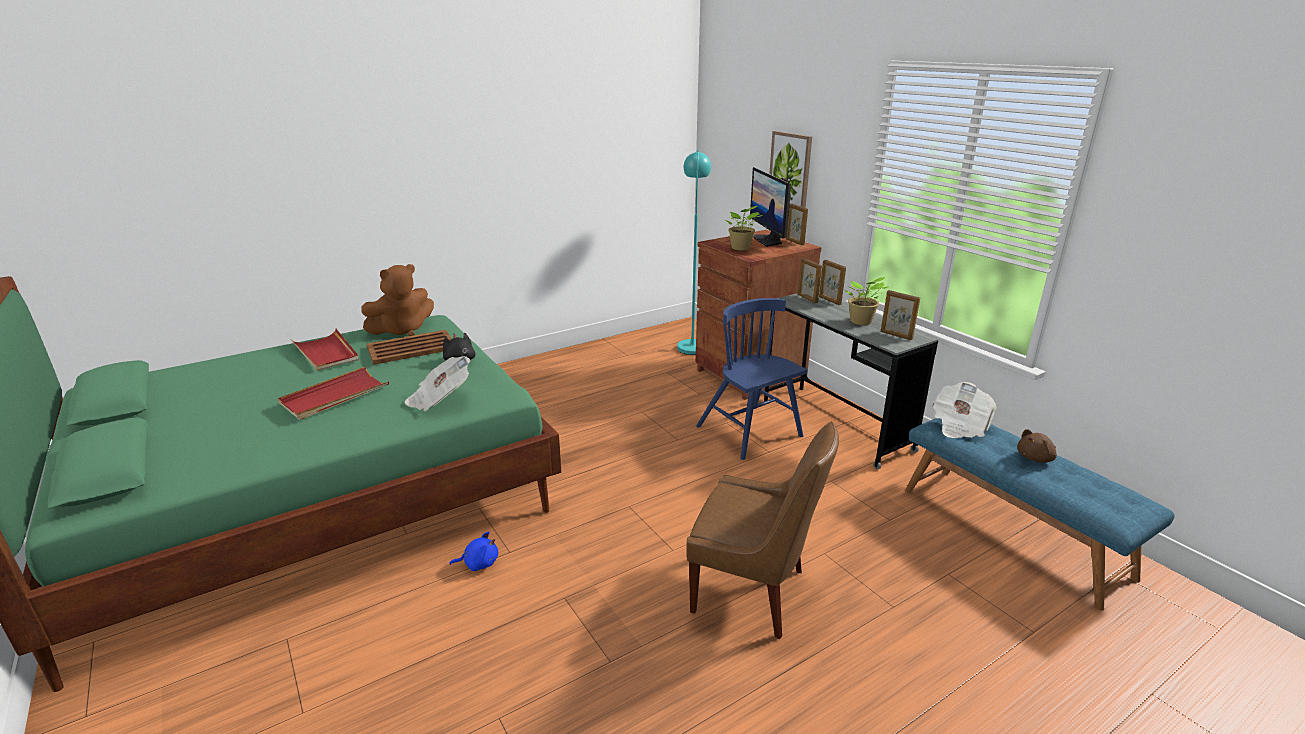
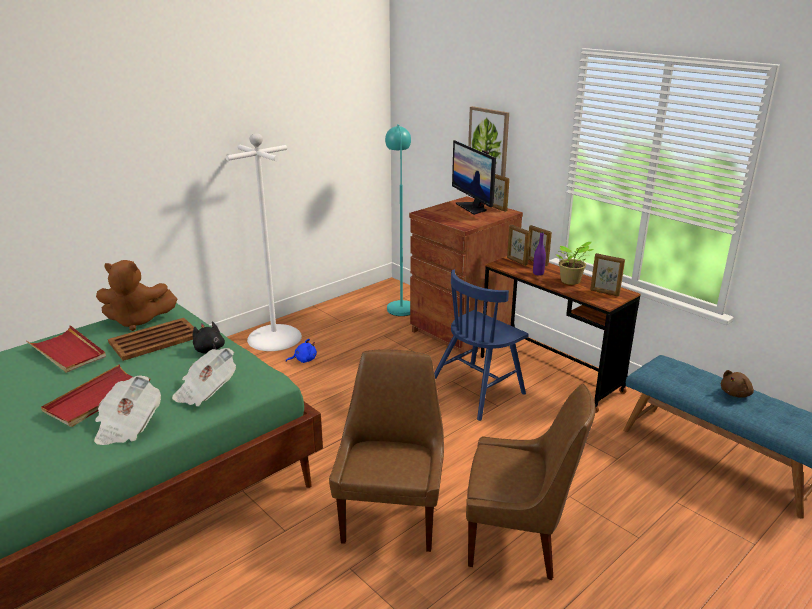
camera: 10 degrees left, 0 degrees up
(402, 330) = (137, 321): brown plush toy -> brown plush toy turned 45 degrees clockwise
(479, 563) = (258, 545): blue plush toy -> blue plush toy (304, 360)
(555, 366) = (274, 338): none -> white clothes rack
(623, 551) = (392, 516): none -> brown chair
(741, 248) = (451, 218): potted plant -> none
(753, 433) = (479, 389): blue chair -> blue chair turned 90 degrees counterclockwise
(827, 312) = (538, 273): none -> purple bottle
(835, 425) = (549, 374): grey desk -> brown desk
(959, 425) = (667, 369): newspaper -> newspaper (128, 426)

